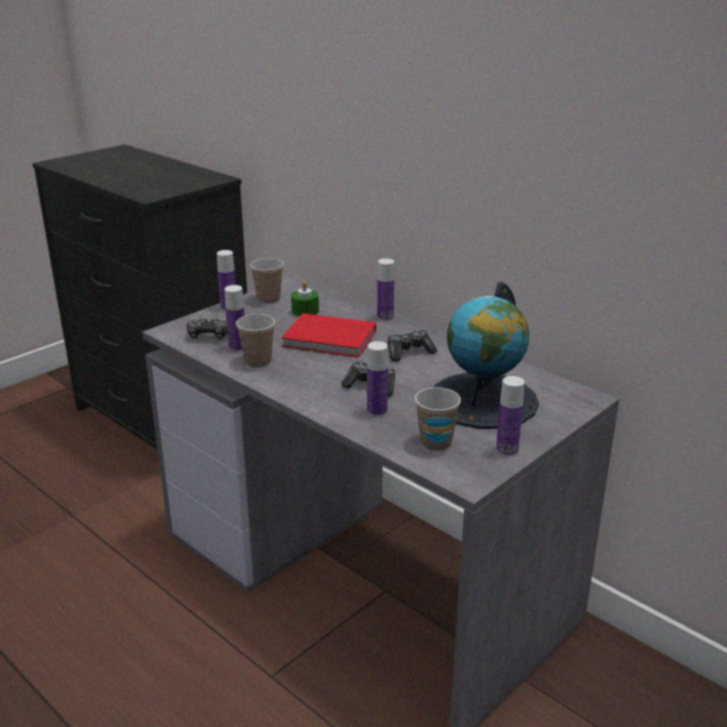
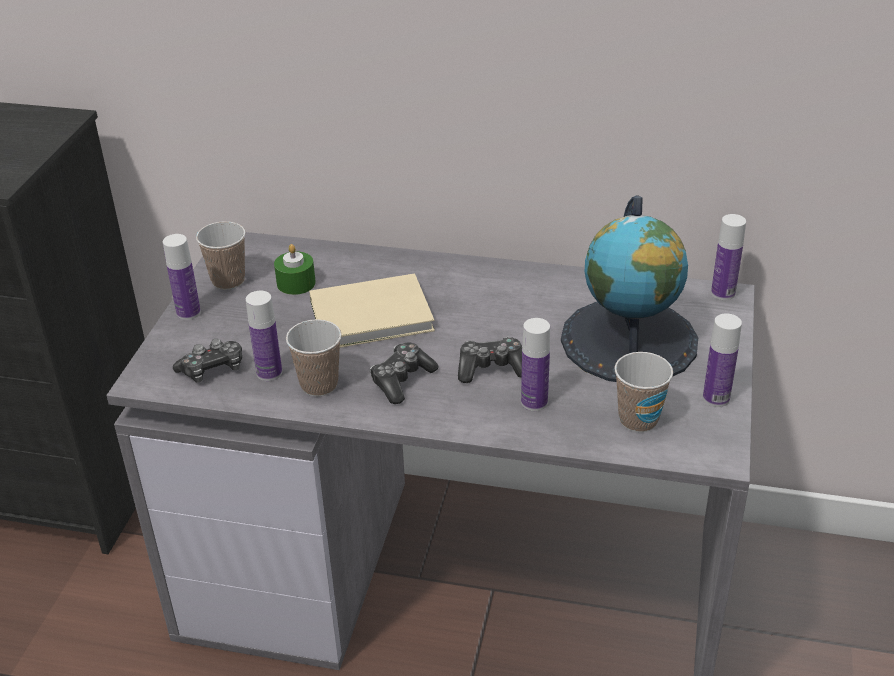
camera: 30 degrees left, 10 degrees up
(331, 340) = (375, 316): red book -> beige book
(385, 317) = (405, 259): bottle -> bottle (723, 293)
(409, 352) = (484, 302): game controller -> game controller (402, 380)

